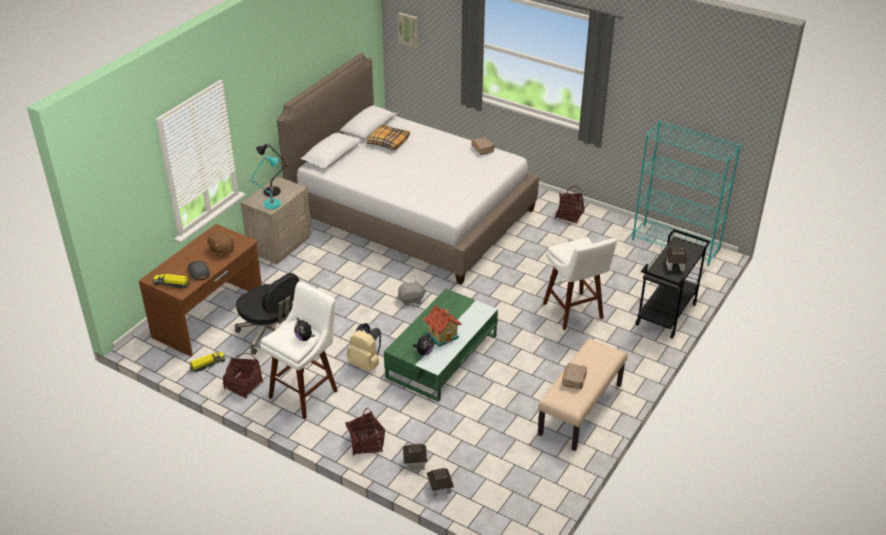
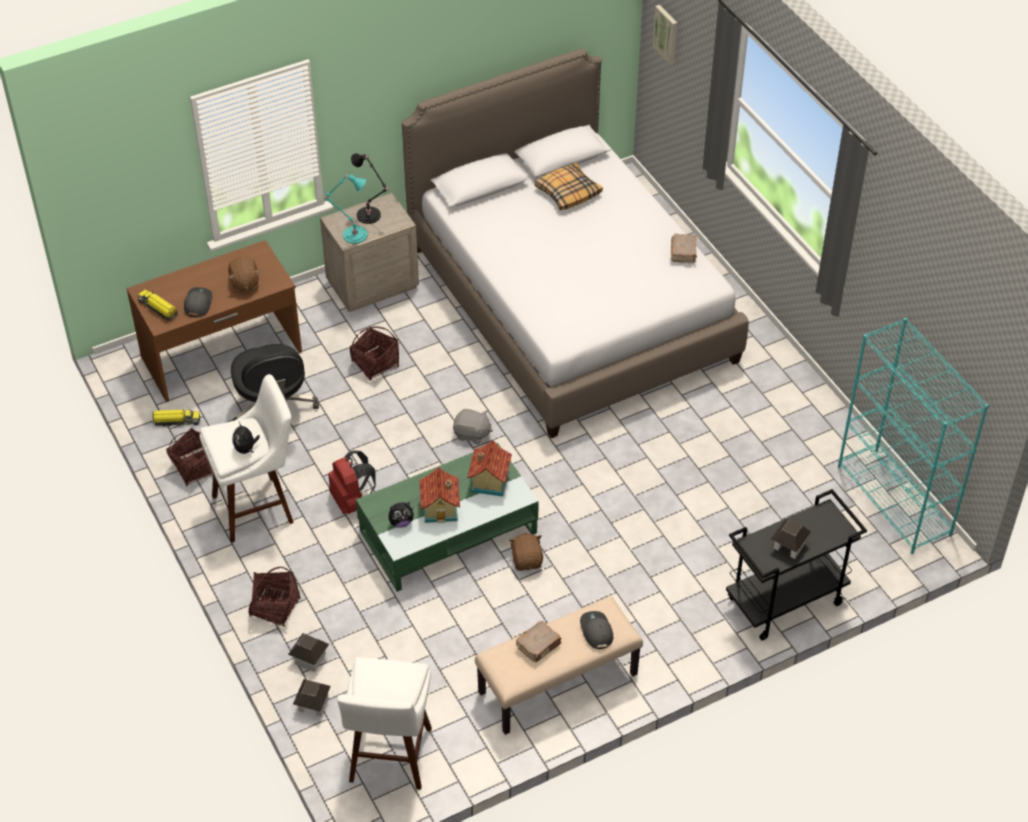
camera: 30 degrees right, 10 degrees up
(366, 364) = (352, 501): beige backpack -> red backpack
(459, 310) = (488, 482): none -> toy house
(503, 352) = (527, 560): none -> brown plush toy
(569, 215) = (782, 392): basket -> basket (375, 364)
(575, 313) = (663, 545): white stool -> white stool (389, 760)
(600, 358) = (596, 631): none -> grey cap

